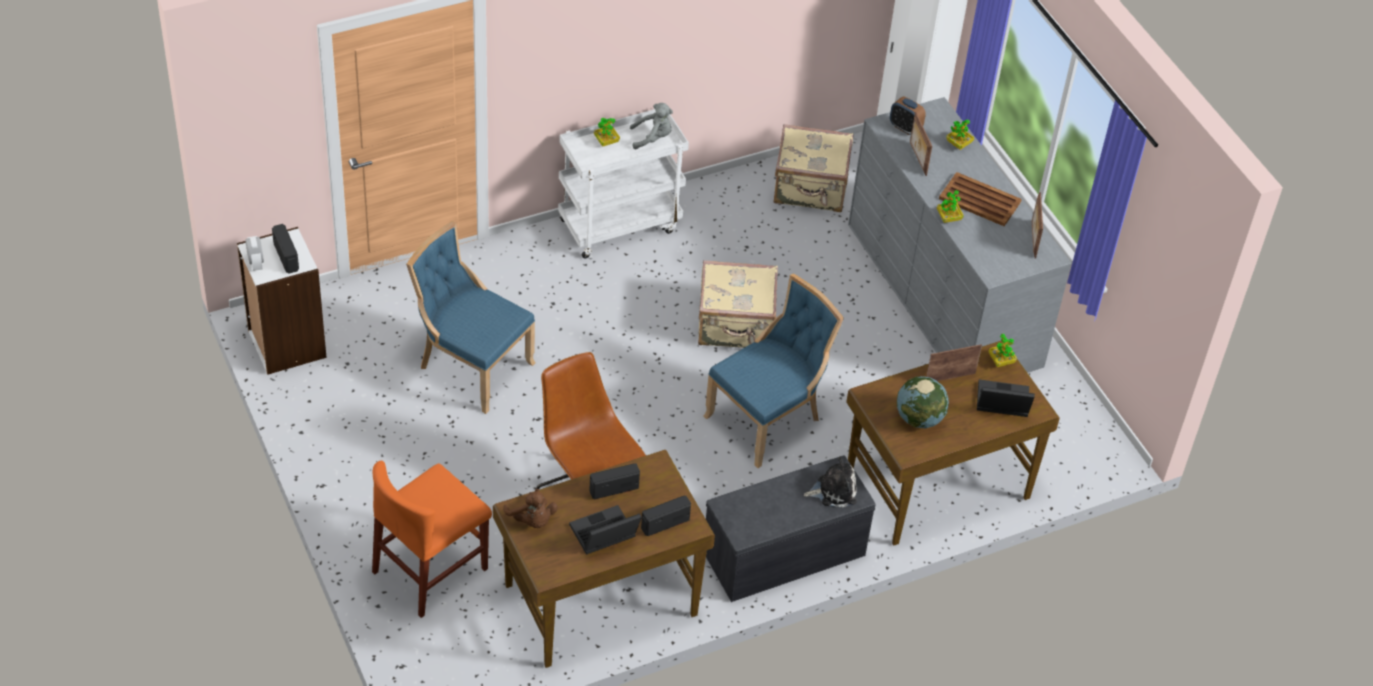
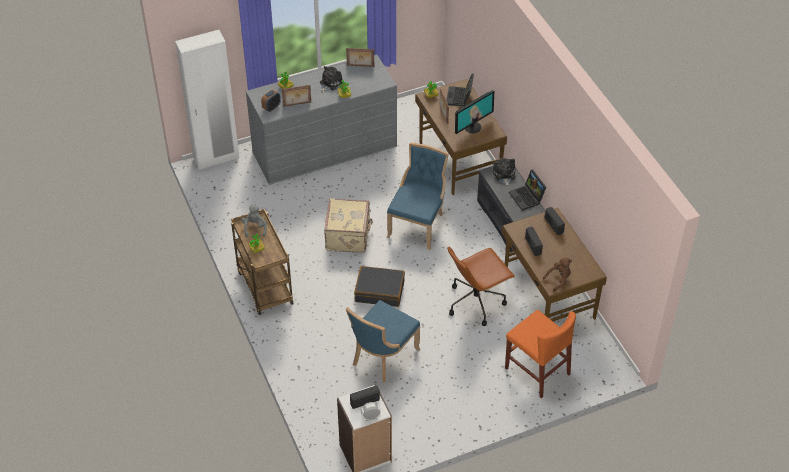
camera: 85 degrees left, 0 degrees up
(603, 536) = (565, 250): laptop -> laptop (527, 197)
(611, 364) = (379, 291): none -> black suitcase
(620, 224) = (264, 287): white cart -> brown cart
(768, 419) = (418, 224): blue chair -> blue chair turned 60 degrees clockwise
(810, 189) = (238, 199): beige suitcase -> none
(919, 419) = (472, 127): globe -> monitor
(979, 200) = (330, 83): brown tray -> plush toy

